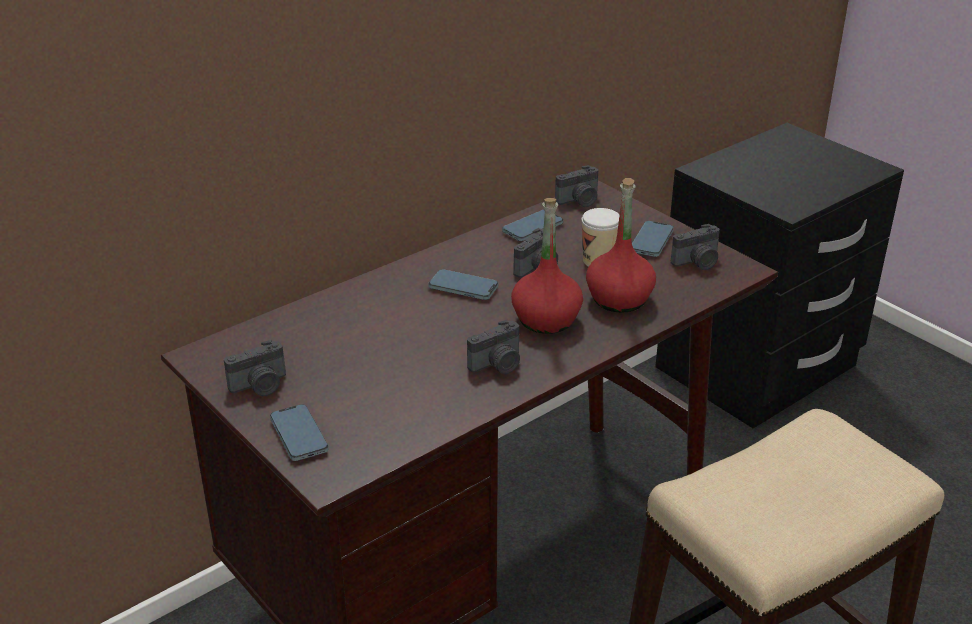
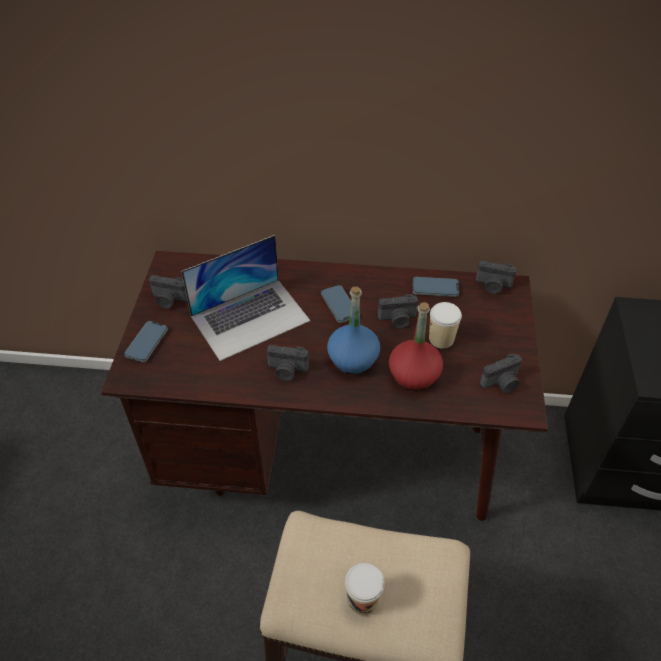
camera: 45 degrees right, 15 degrees up
(386, 347) = (250, 318): none -> laptop
(546, 319) = (353, 359): red bottle -> blue bottle
(651, 242) = (494, 347): phone -> none
(697, 262) = (502, 383): camera -> camera turned 45 degrees counterclockwise
(812, 502) = (363, 600): none -> cup

